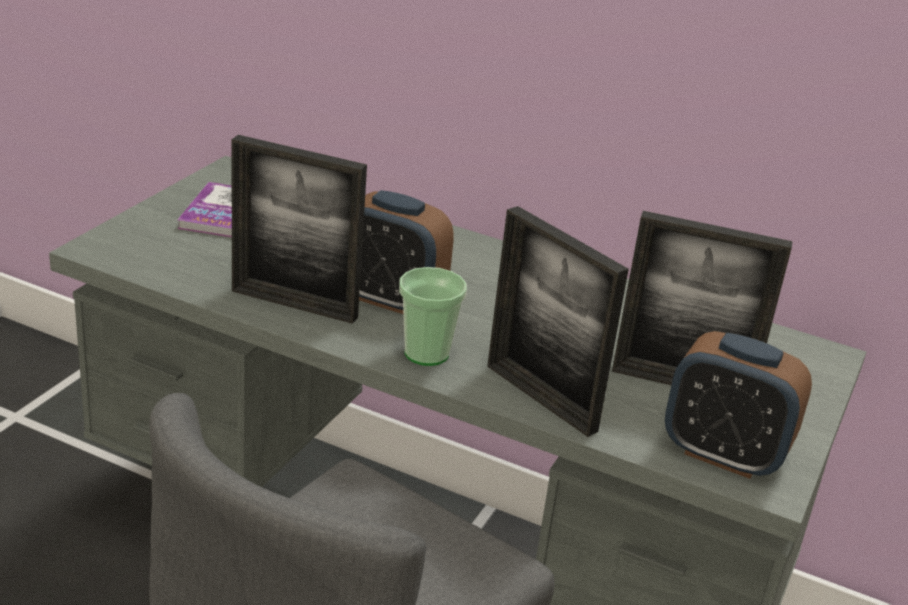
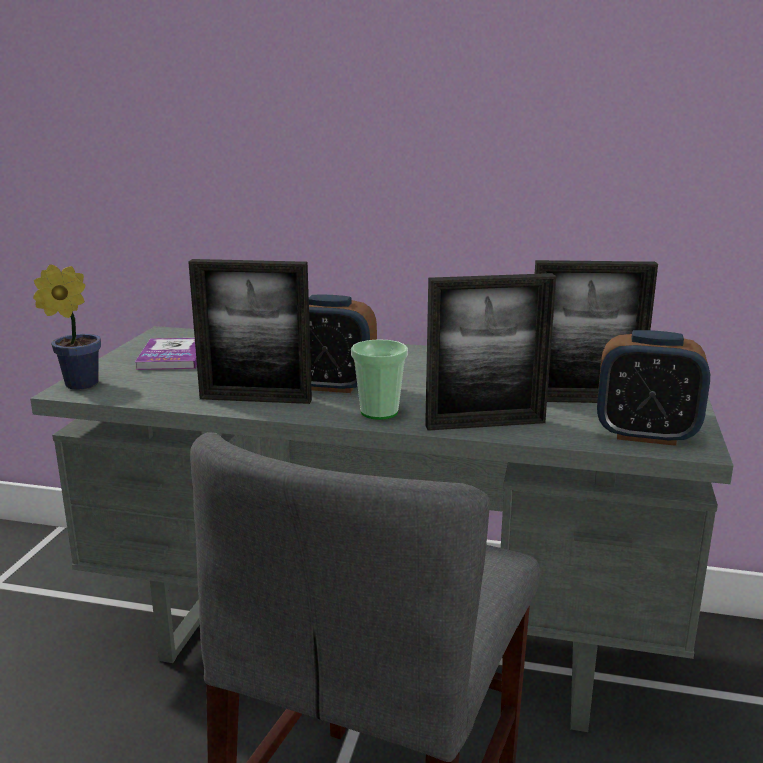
camera: 10 degrees left, 10 degrees down
(105, 241) = (77, 385): none -> potted plant
(540, 398) = (485, 424): picture frame -> picture frame turned 45 degrees counterclockwise

